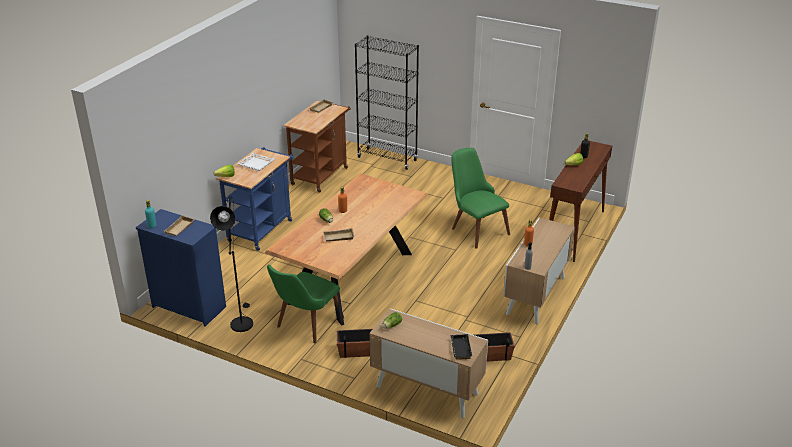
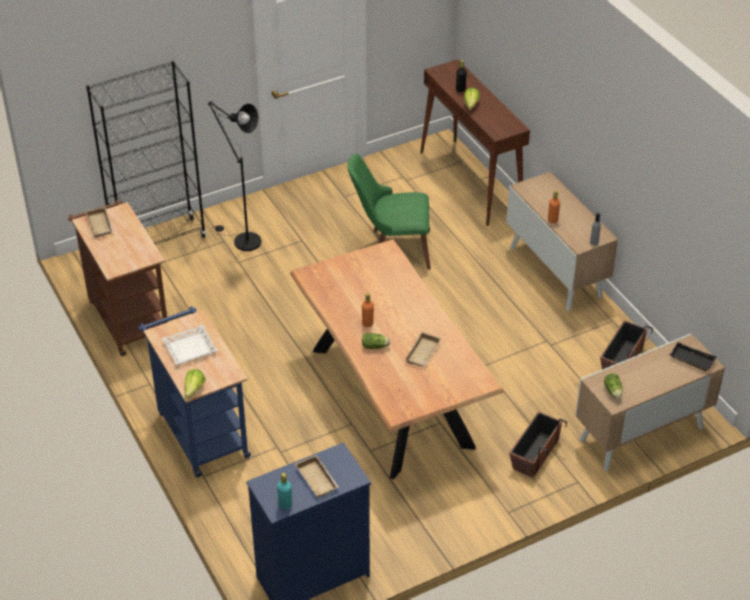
camera: 55 degrees left, 10 degrees up
(241, 321) = (389, 536): black floor lamp -> black floor lamp (242, 240)
(305, 326) = (450, 482): green chair -> none

